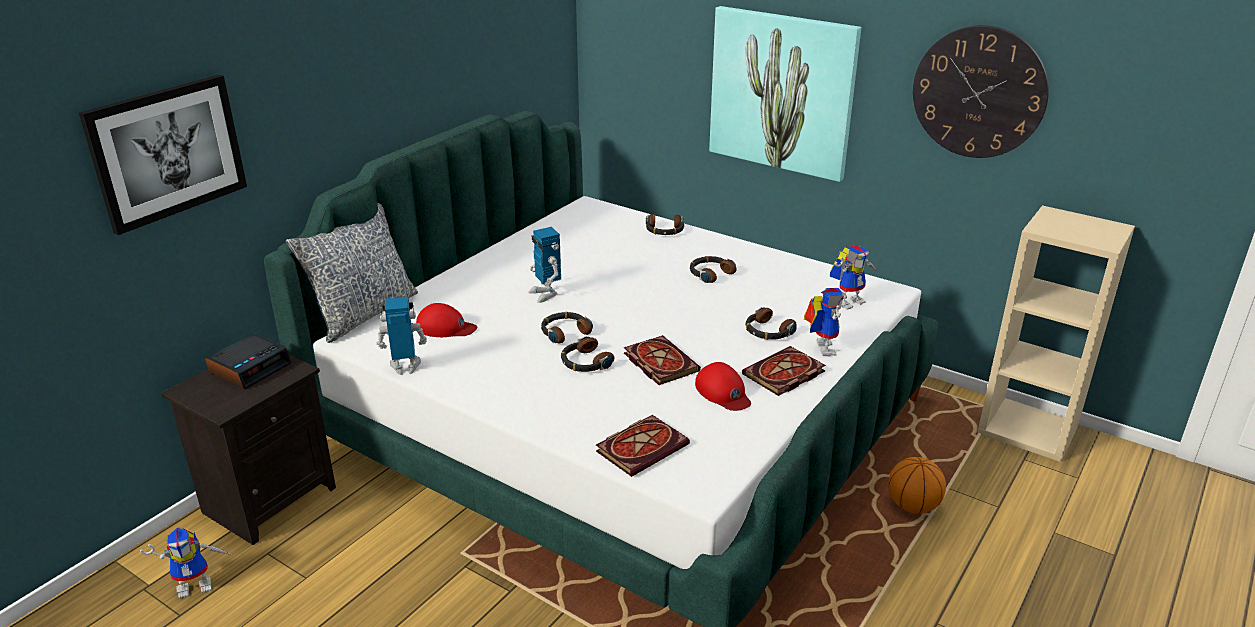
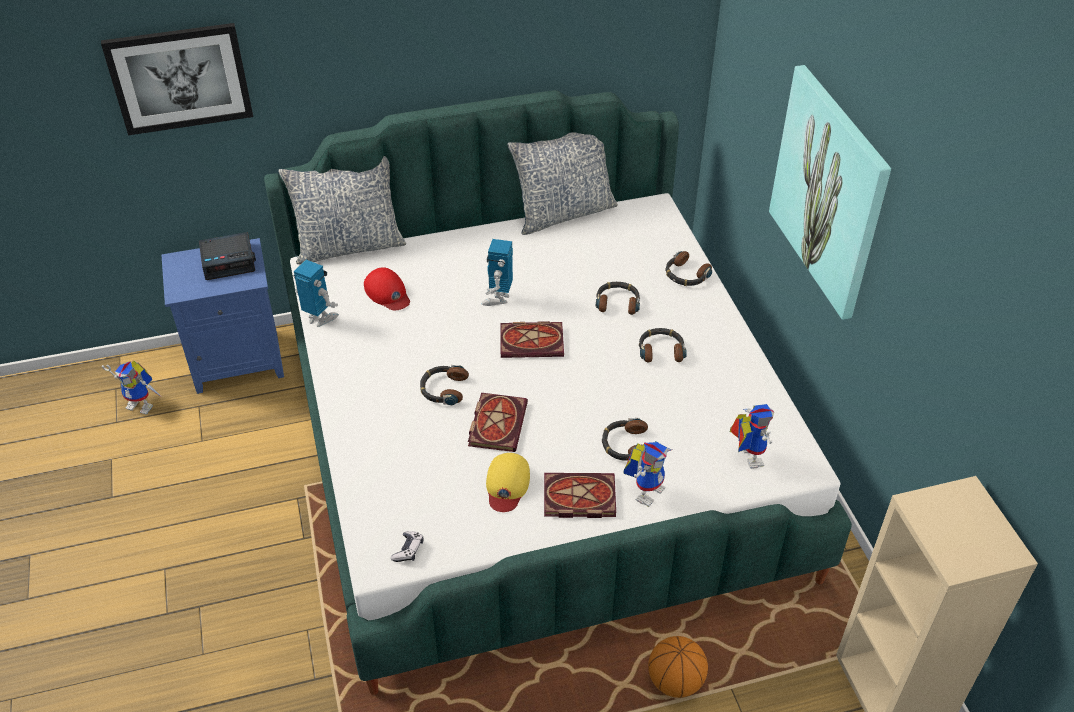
camera: 40 degrees right, 15 degrees up
(270, 498) = (239, 360): black nightstand -> blue nightstand
(523, 231) = (563, 213): none -> pillow
(565, 332) = (465, 348): headphones -> headphones (617, 302)
(642, 447) = (387, 496): book -> book (533, 341)
(712, 469) = (408, 550): none -> game controller
(723, 392) = (507, 485): red cap -> yellow cap
(849, 301) = (746, 455): toy robot -> toy robot turned 105 degrees counterclockwise
(978, 92) = (960, 313): wall clock -> none

